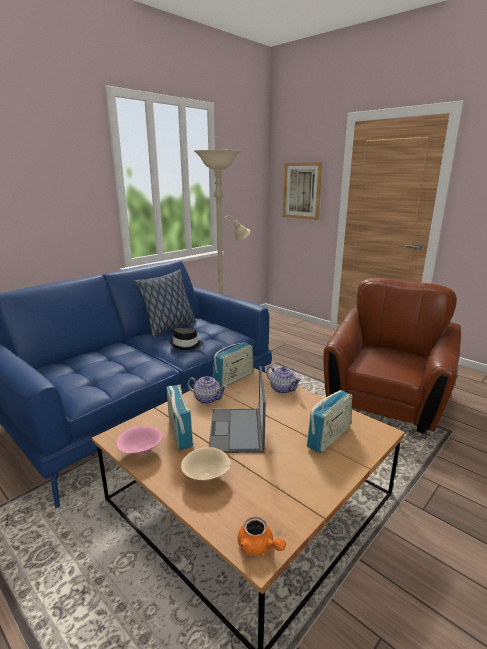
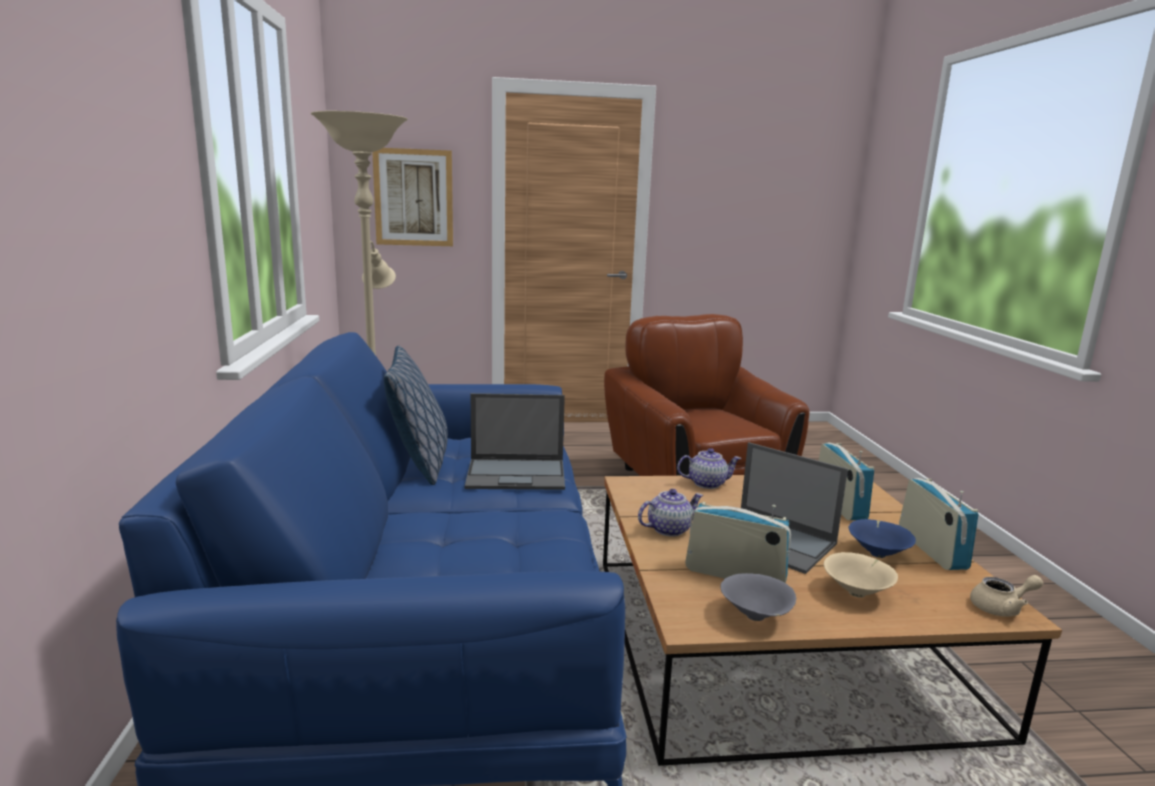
camera: 50 degrees left, 5 degrees down
(140, 452) = (756, 617): pink bowl -> grey bowl
(186, 345) = (517, 474): black hat -> laptop
(234, 378) = (637, 496): radio -> radio (931, 549)
(259, 546) = (1001, 608): orange teapot -> beige teapot
(273, 471) = (878, 553): none -> blue bowl

